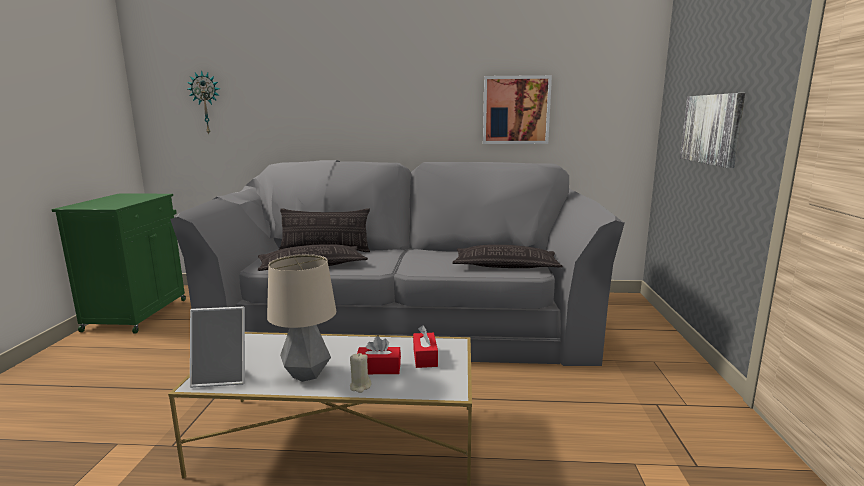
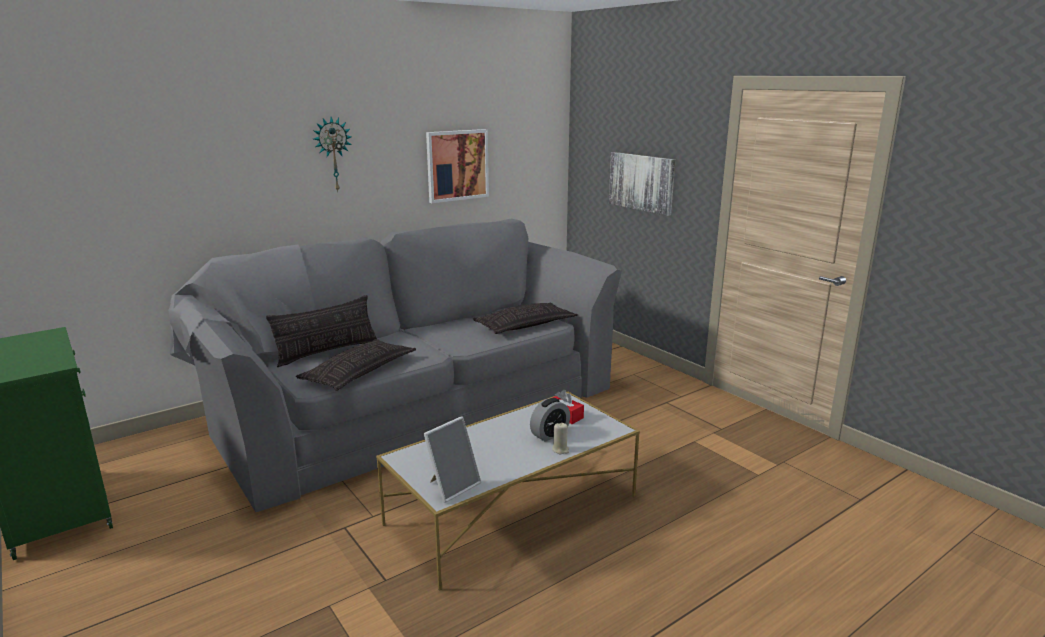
camera: 40 degrees left, 5 degrees up
(206, 103) = (68, 186): wall clock -> wall clock (333, 154)
(307, 374) = (509, 458): table lamp -> none
(379, 368) = (550, 434): red tissue box -> alarm clock

